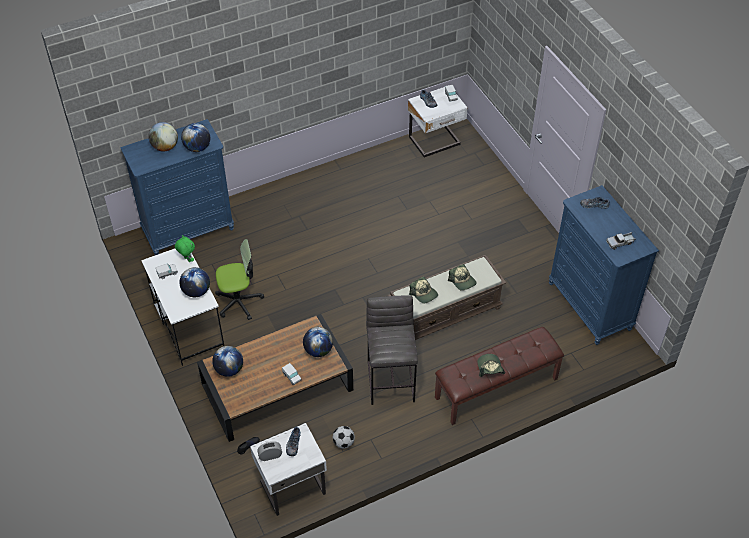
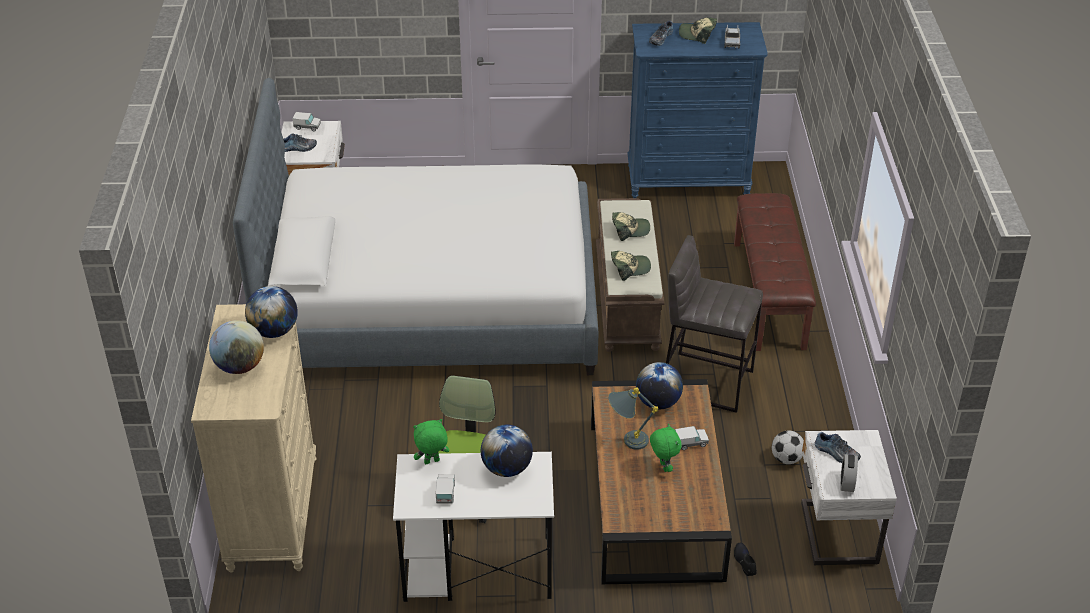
camera: 65 degrees left, 10 degrees down
(188, 230) = (272, 514): blue dresser -> beige dresser
(229, 369) = (639, 506): globe -> none
(266, 370) = (663, 467): none -> green plush toy
(278, 346) = (626, 440): none -> grey table lamp
(384, 225) = (431, 301): none -> bed
(490, 368) = (783, 254): cap -> cap (697, 34)

